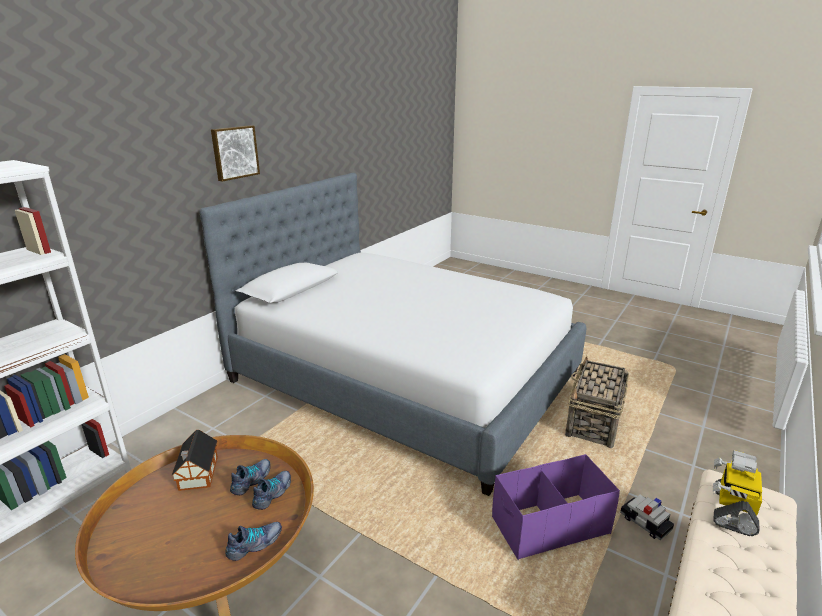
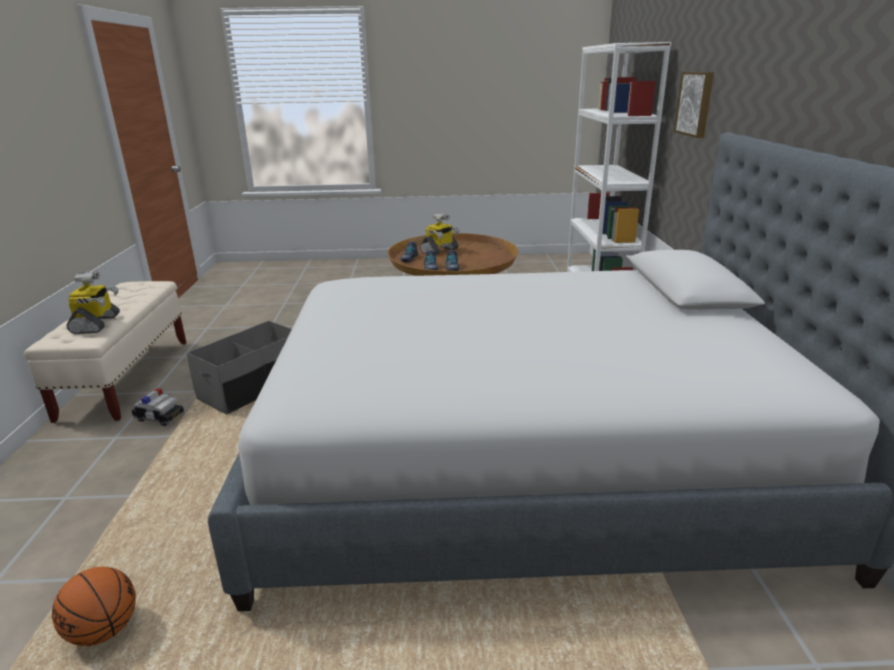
camera: 145 degrees right, 0 degrees up
(184, 548) = (439, 251): none -> toy robot
(197, 474) = (486, 262): toy house -> none
(234, 152) = (798, 63): picture -> picture (696, 104)
(549, 525) = (253, 387): purple storage box -> grey storage box
(593, 422) = (205, 507): basket -> none
(633, 388) = (103, 630): none -> basketball

